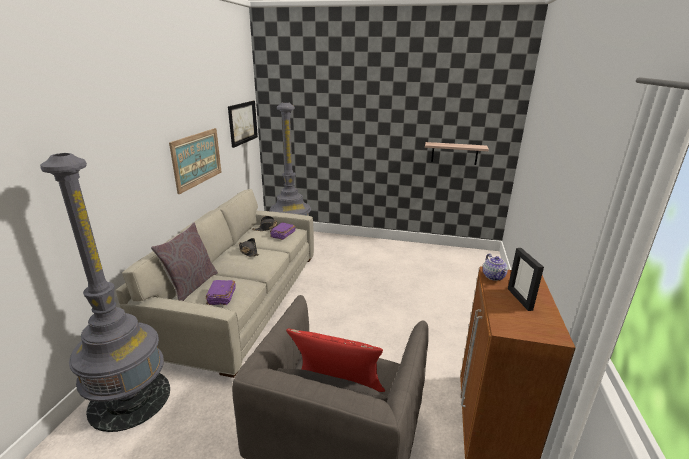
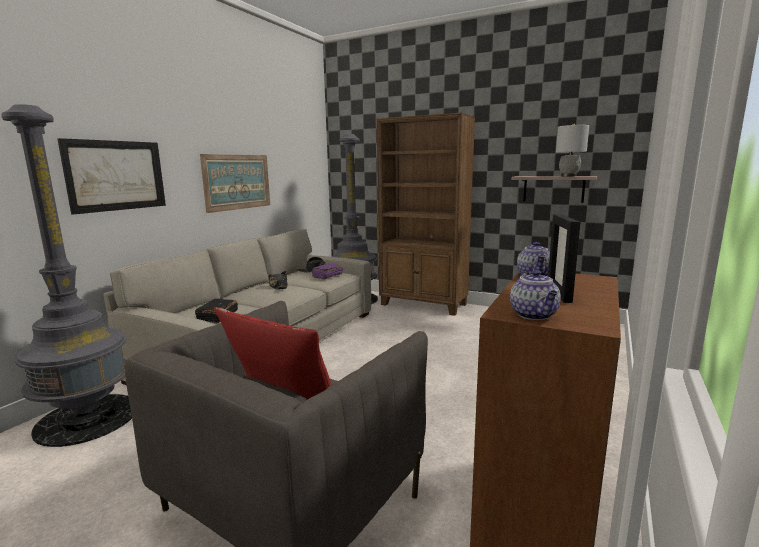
camera: 15 degrees right, 10 degrees down
(191, 286) = (195, 307): grey pillow -> none
(221, 297) = (217, 317): purple book -> black book
(242, 123) = (305, 160): picture -> picture (116, 175)
(351, 243) = (424, 304): none -> brown bookcase
(467, 146) = (569, 176): none -> white table lamp
(520, 328) = (534, 315): none -> teapot

